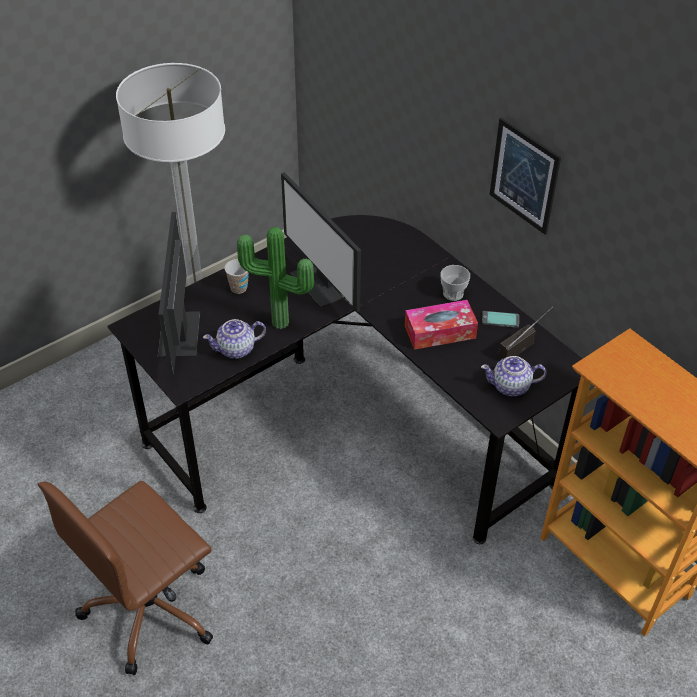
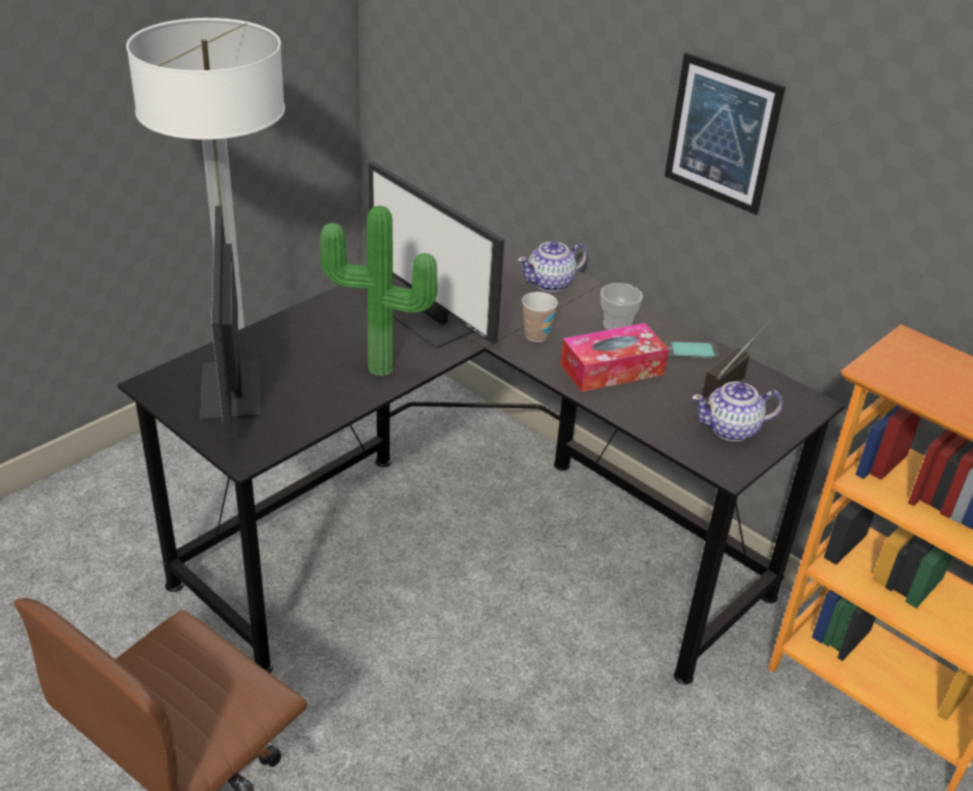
camera: 10 degrees left, 10 degrees down
(237, 349) = (321, 404): teapot -> teapot (551, 283)
(238, 288) = (312, 330): cup -> cup (536, 335)

